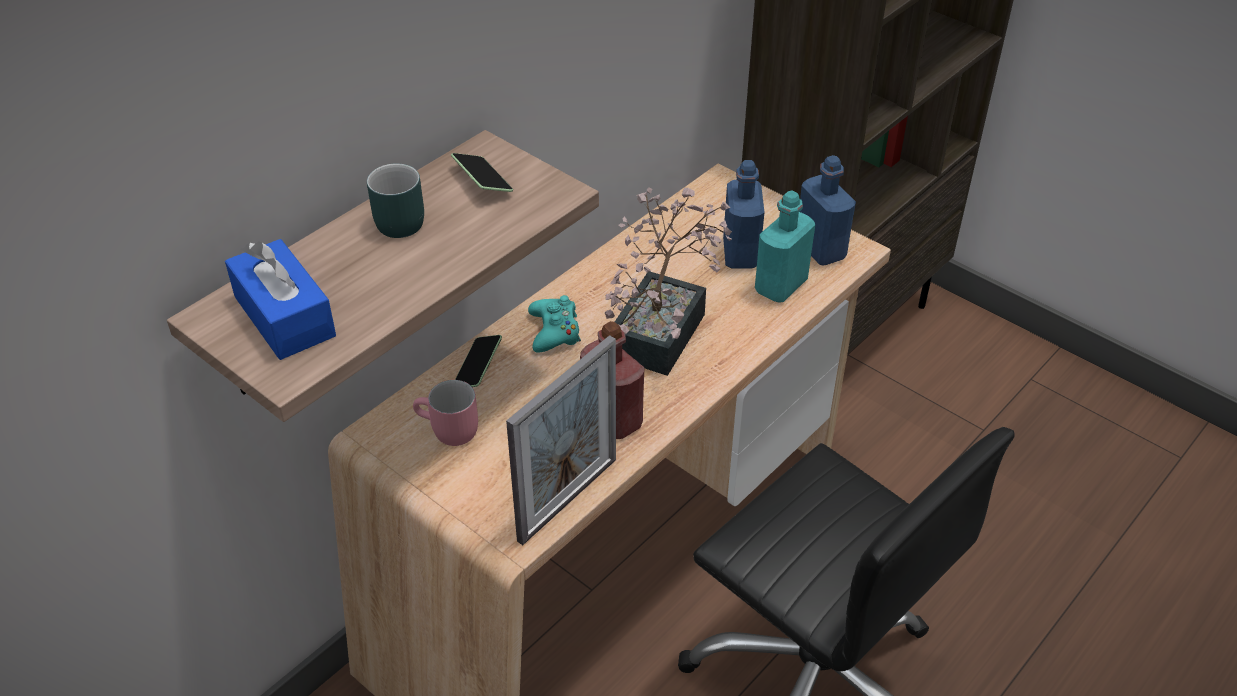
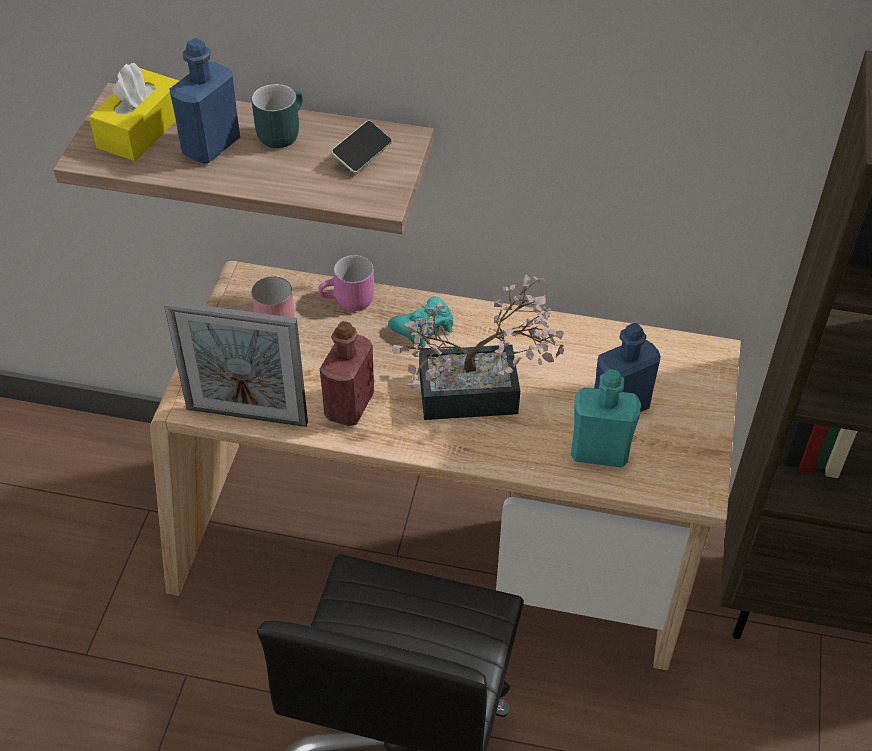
camera: 60 degrees right, 5 degrees up
(284, 316) = (141, 129): blue tissue box -> yellow tissue box
(478, 369) = (349, 302): phone -> pink mug
(820, 249) = (676, 463): blue bottle -> blue bottle (211, 146)

